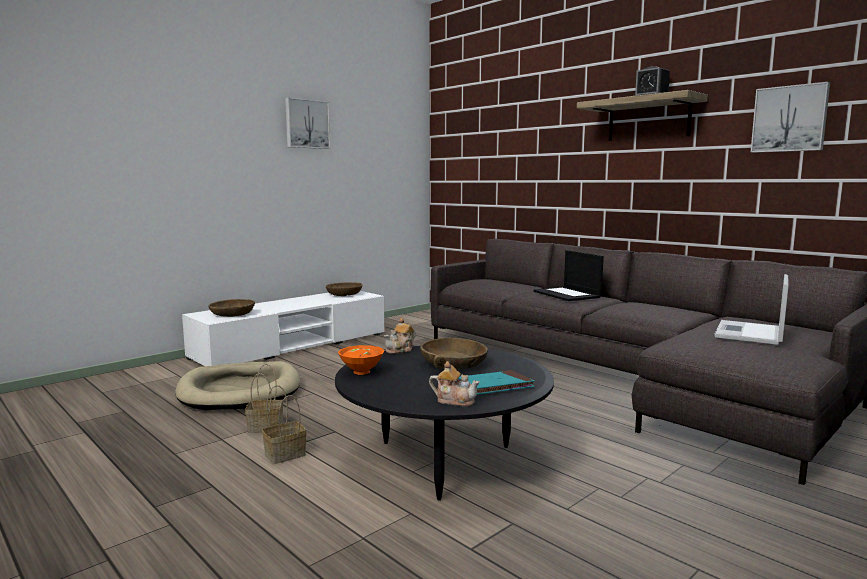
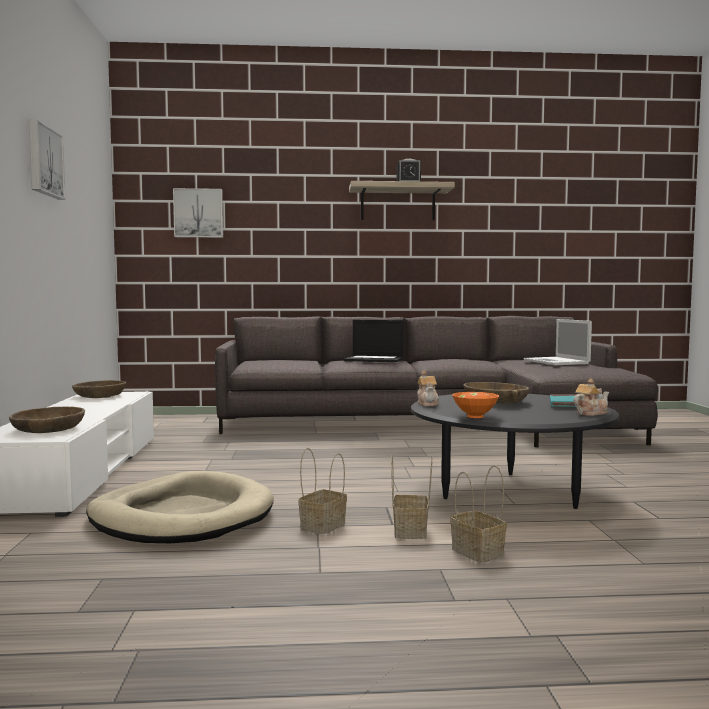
camera: 50 degrees left, 5 degrees down
(262, 489) = (479, 552): none -> basket
(789, 119) = (506, 212): picture -> picture (198, 213)

